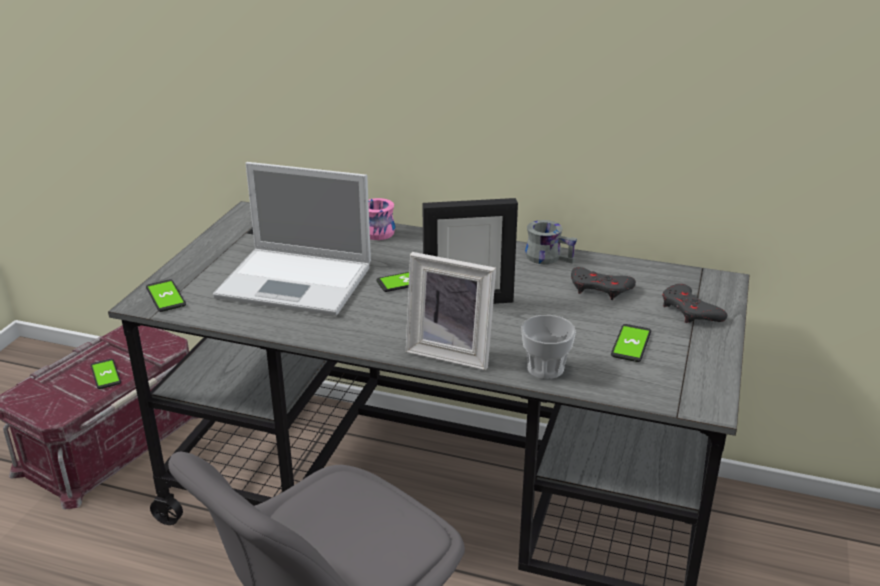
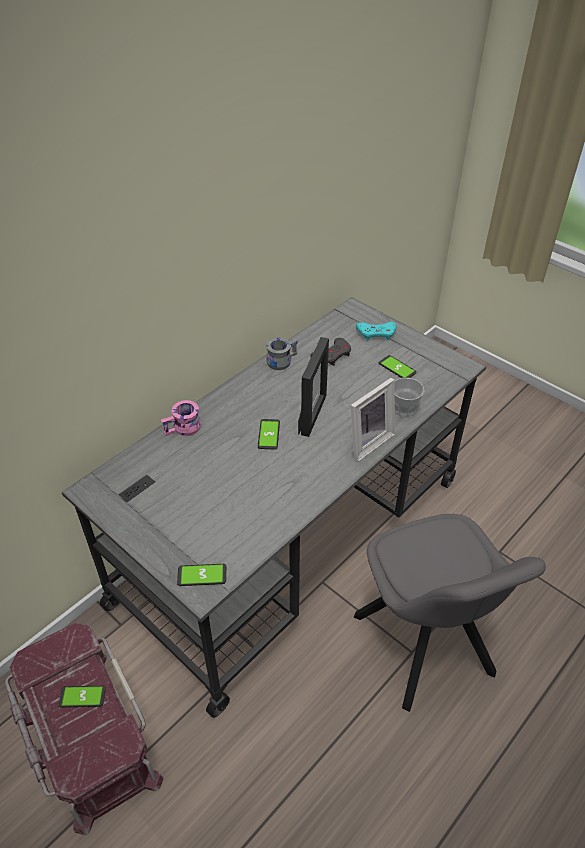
camera: 65 degrees left, 15 degrees up
(298, 282) = (231, 490): laptop -> none
(690, 310) = (376, 333): grey game controller -> turquoise game controller

